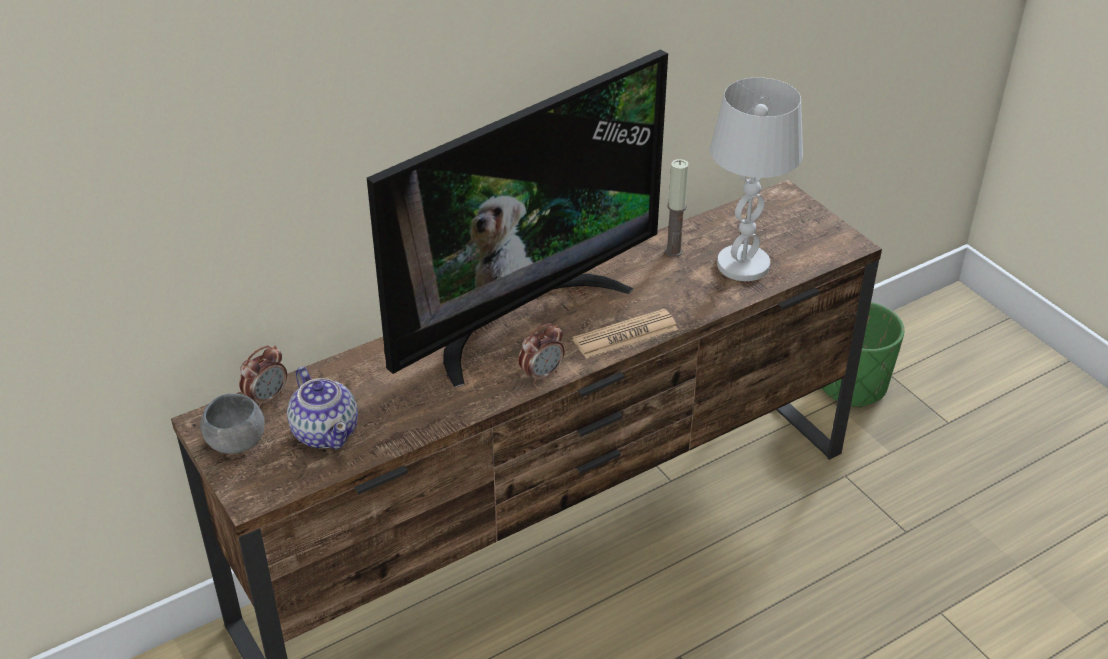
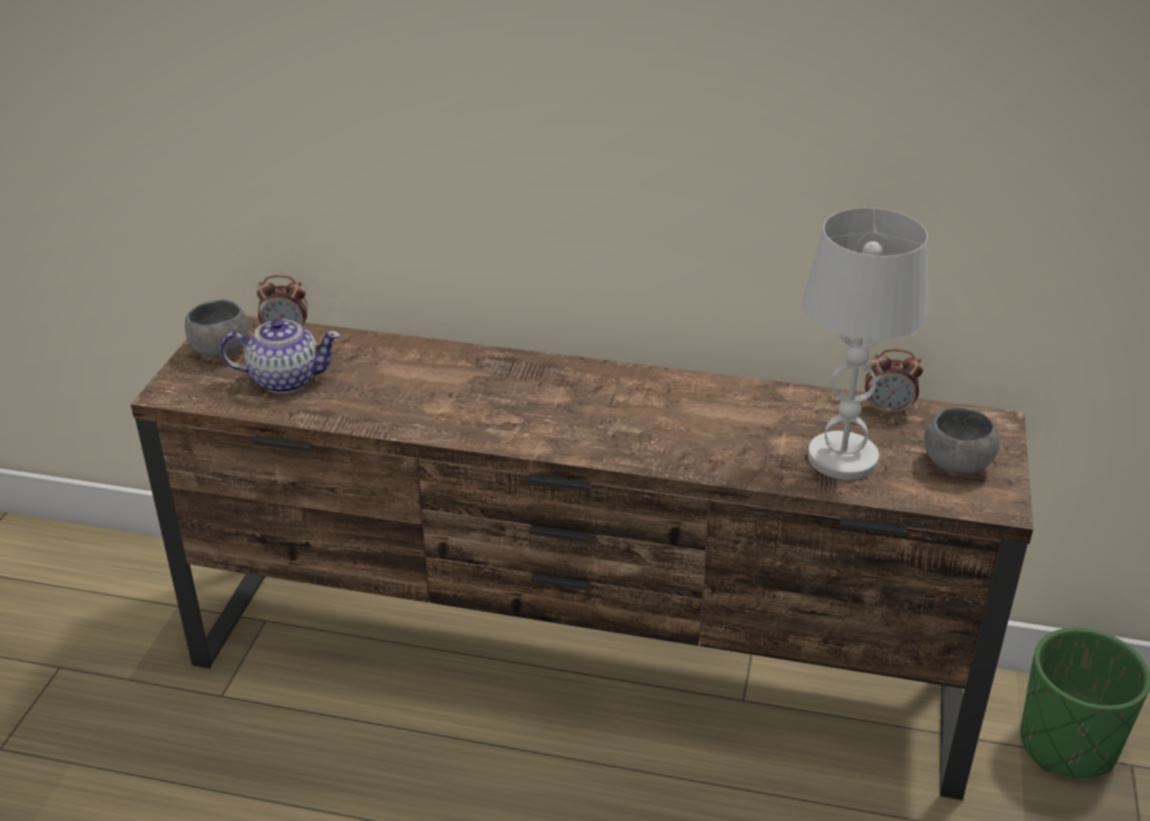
camera: 45 degrees right, 5 degrees down
(326, 431) = (285, 379): teapot -> teapot turned 105 degrees counterclockwise
(520, 316) = (562, 384): television -> none
(541, 375) = (504, 437): alarm clock -> alarm clock (888, 410)
(625, 335) = (627, 450): newspaper -> none
(673, 251) = (789, 409): candle -> none
(800, 232) = (956, 464): none -> grey bowl

